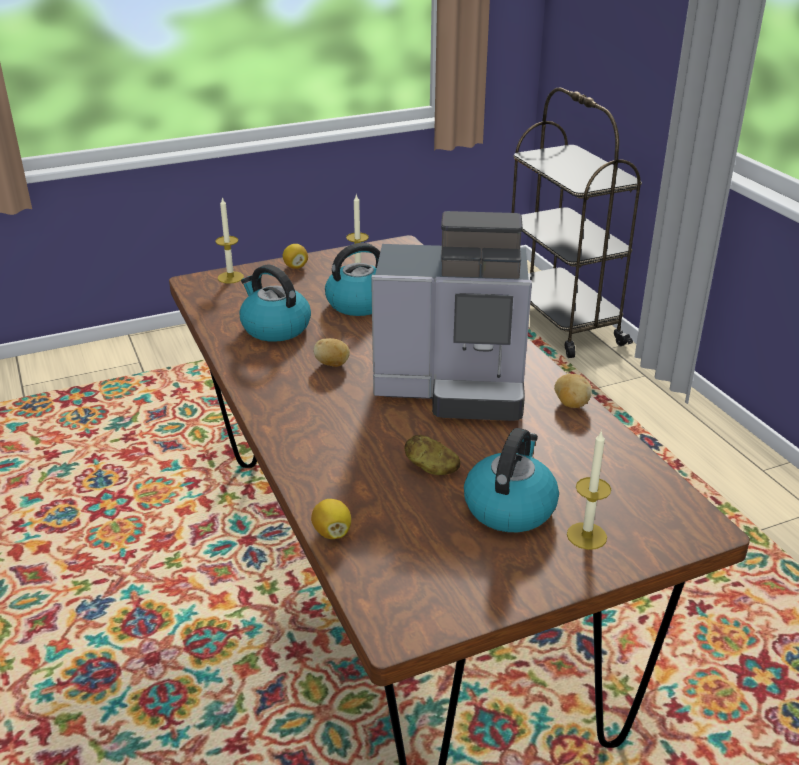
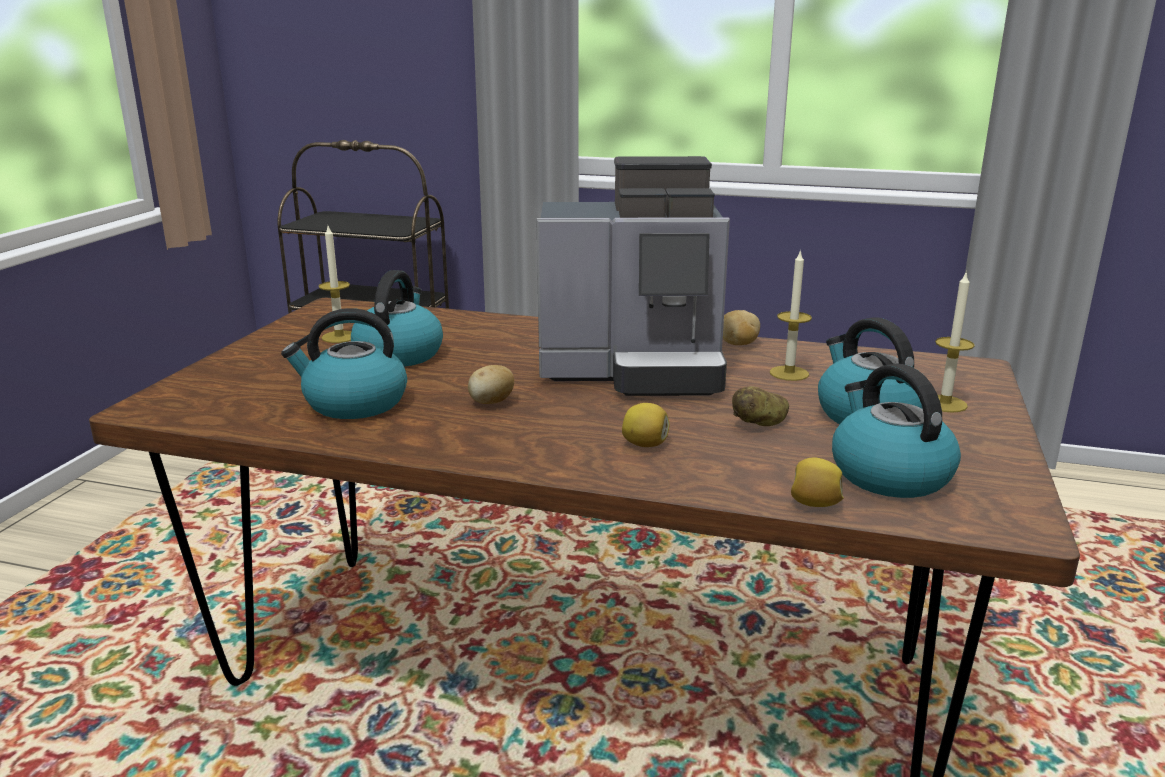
camera: 50 degrees left, 10 degrees down
(230, 277) = (184, 389): candle -> candle (789, 373)
(295, 266) = (250, 355): lemon -> lemon (645, 444)
(414, 548) = (888, 474): none -> kettle
(455, 387) = (636, 370): coffee machine -> coffee machine turned 45 degrees clockwise

